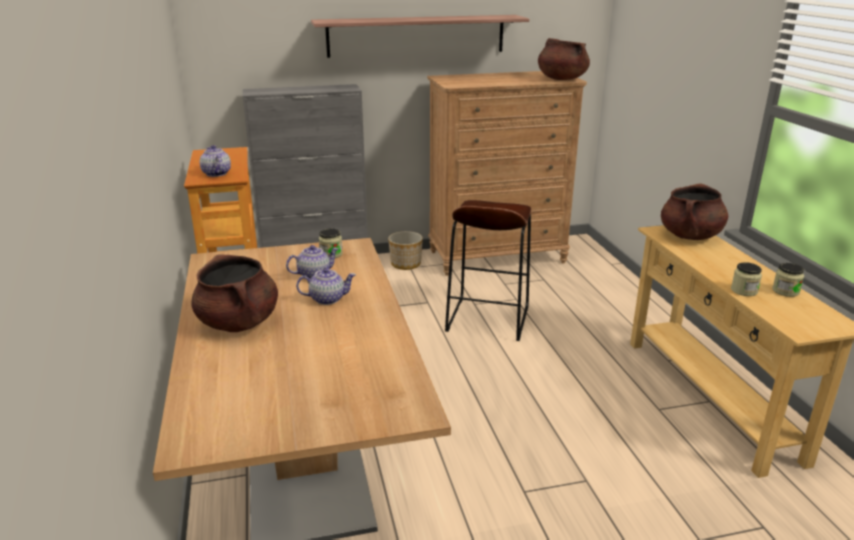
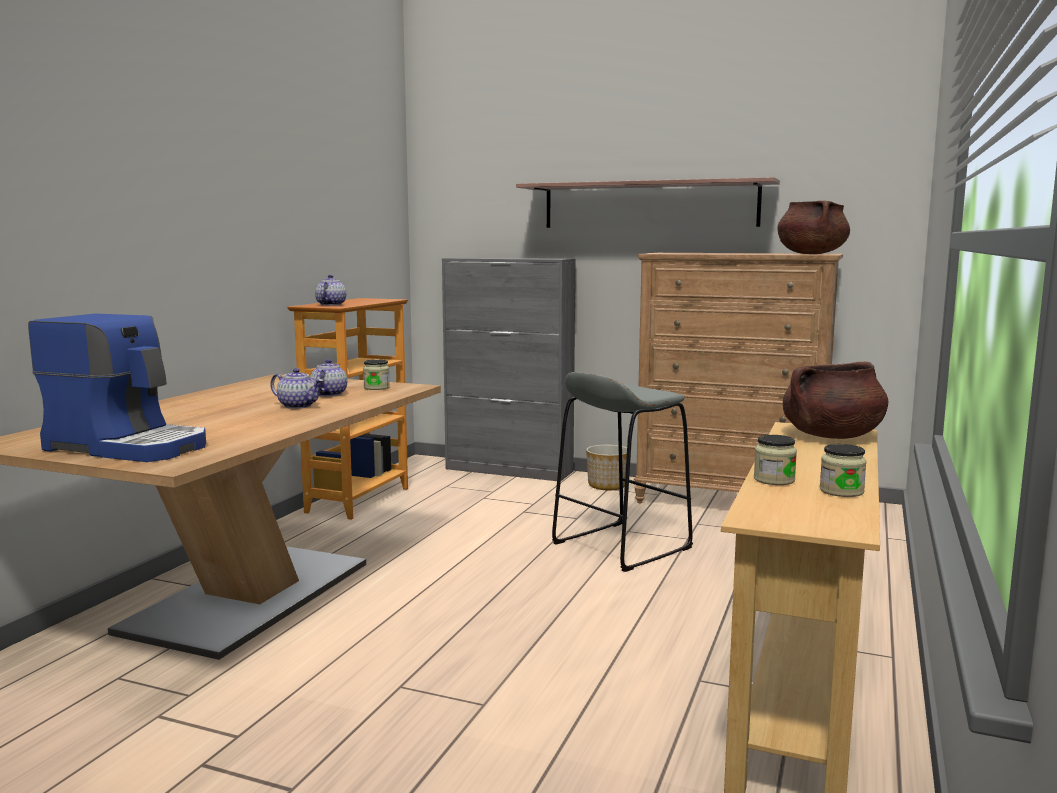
camera: 35 degrees right, 15 degrees down
(239, 323) = (200, 405): brown cooking pot -> none
(314, 274) = (328, 394): teapot -> teapot turned 90 degrees counterclockwise
(324, 404) = (129, 446): none -> coffee machine
(487, 319) = (621, 546): brown stool -> grey stool

